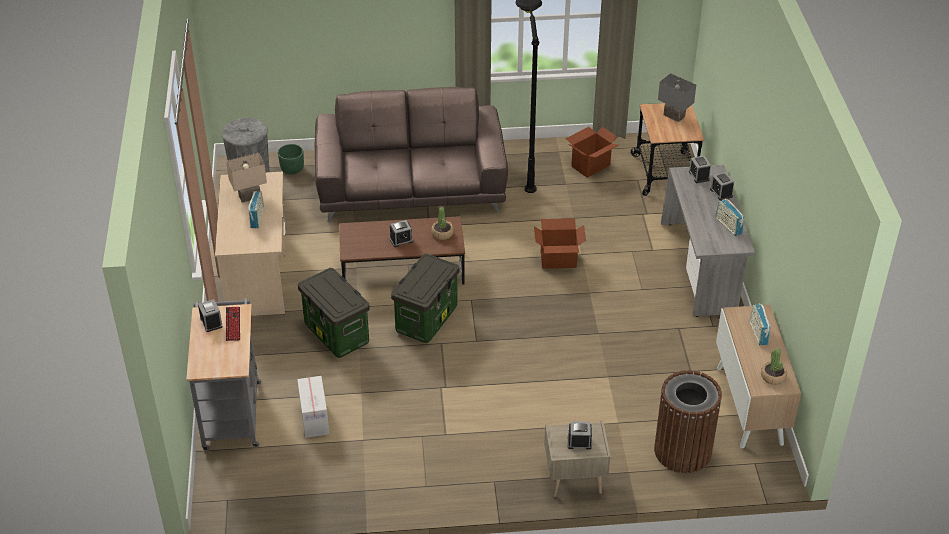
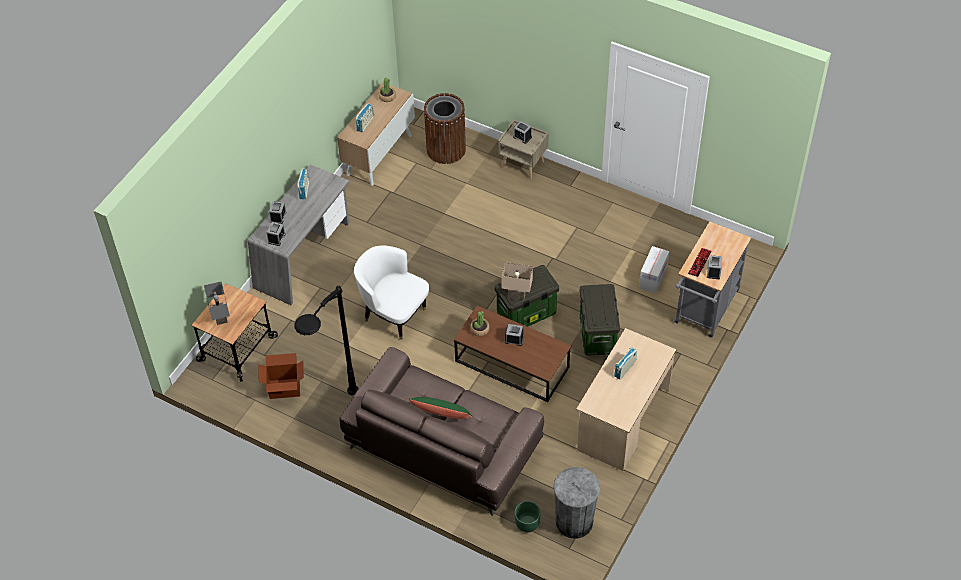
camera: 145 degrees left, 10 degrees up
(249, 195) = (617, 395): beige table lamp -> beige table lamp (516, 294)
(413, 154) = (441, 415): none -> green pillow
(558, 260) = (393, 314): cardboard box -> white armchair

